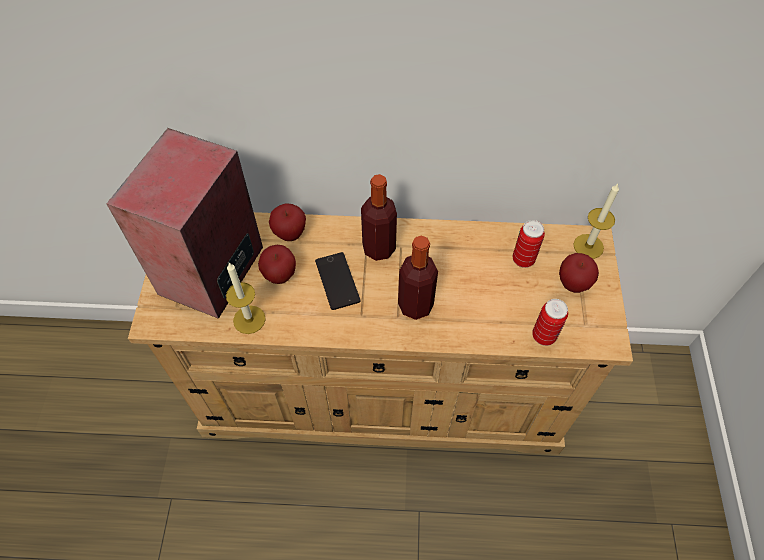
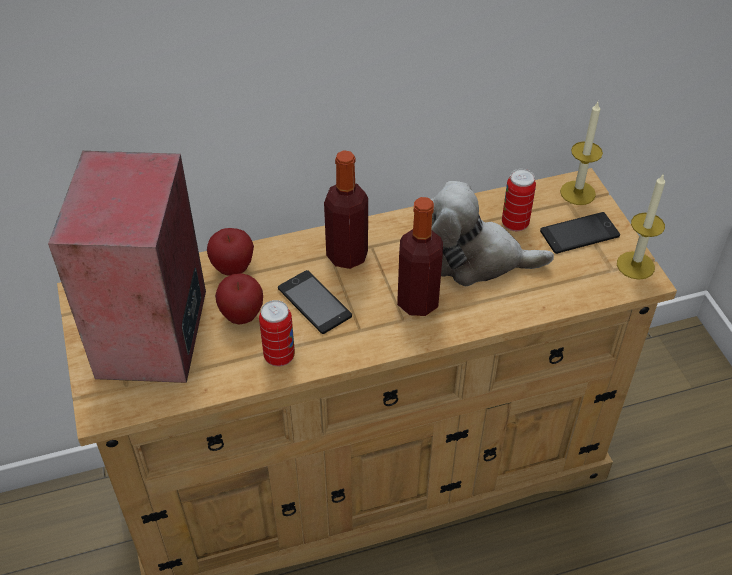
camera: 20 degrees left, 10 degrees down
(249, 319) = (226, 373): candle -> candle (635, 265)
(477, 281) = (475, 259): none -> plush toy
(544, 336) = (573, 292): can -> can (279, 356)
(573, 284) = (579, 233): apple -> phone

